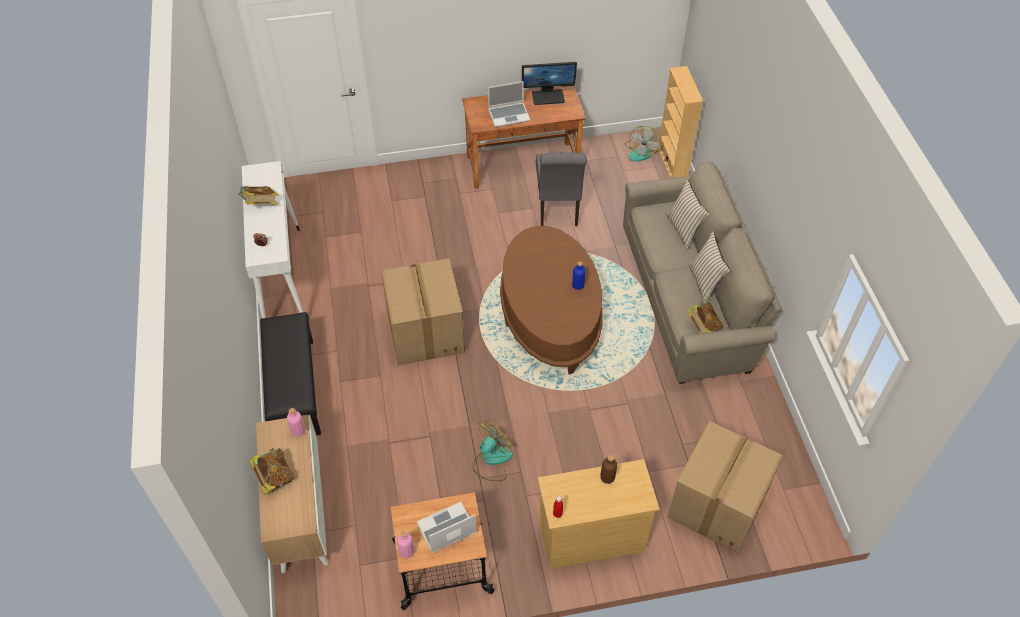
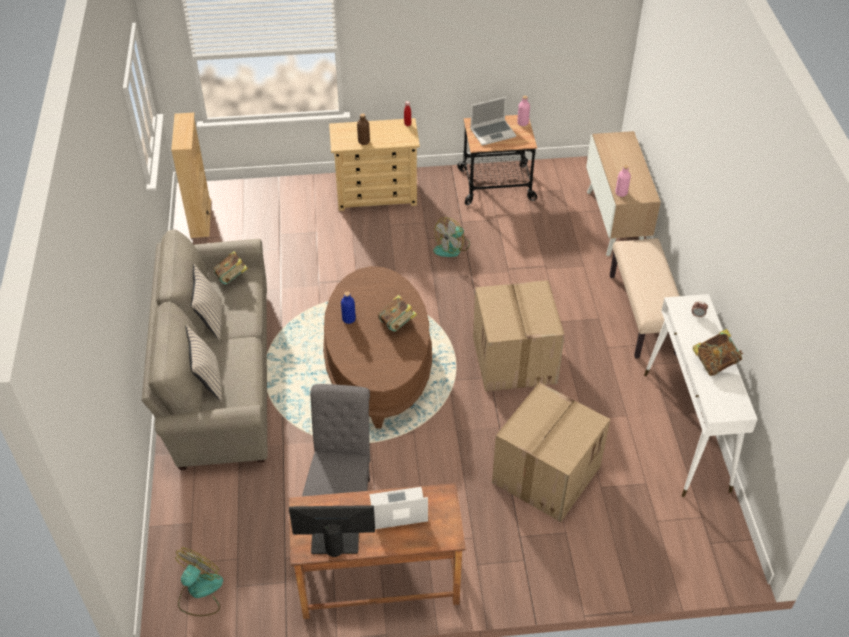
camera: 175 degrees left, 5 degrees down
(274, 477) = (633, 165): book -> book (397, 324)
(294, 389) = (643, 314): black bench -> beige bench
(672, 163) = (163, 567): beige bookcase -> beige bookcase (200, 218)
(718, 506) = (267, 206): cardboard box -> cardboard box (546, 473)

